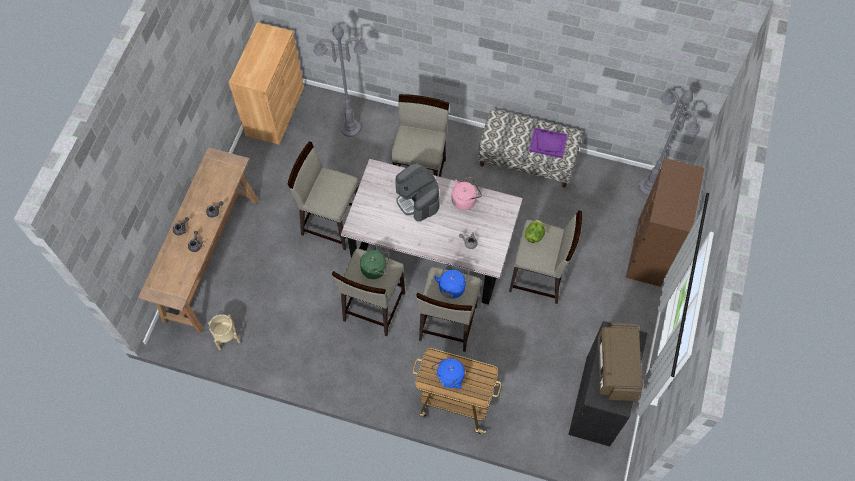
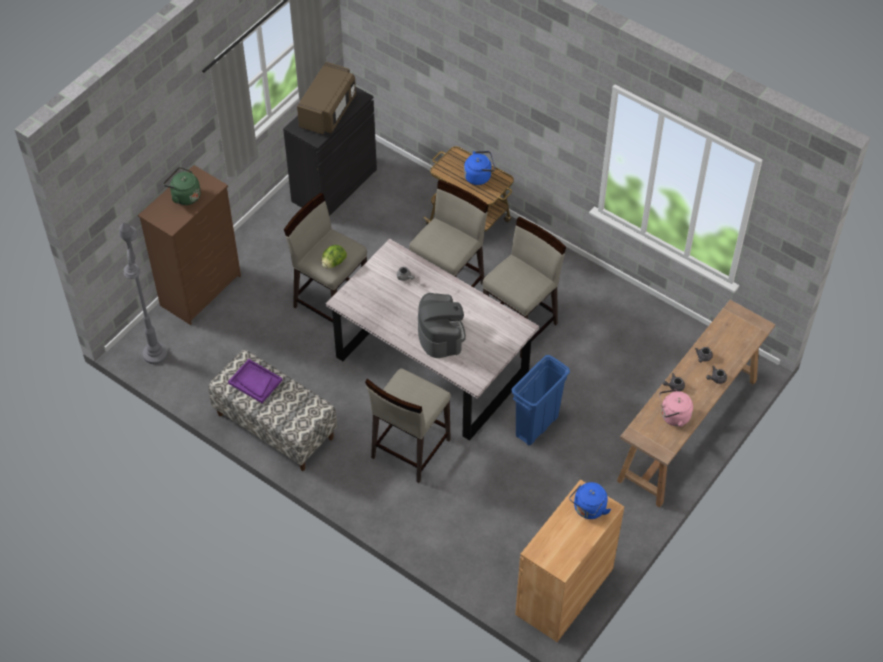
camera: 160 degrees left, 10 degrees down
(226, 336) = (687, 345): beige planter -> none
(331, 223) = (536, 426): beige stool -> blue trash can
(351, 128) = (472, 535): grey floor lamp -> none
(376, 269) = (514, 280): green kettle -> green kettle (184, 196)
(452, 286) = (442, 242): blue kettle -> blue kettle (588, 509)
(465, 200) = (388, 319): pink kettle -> pink kettle (673, 416)

